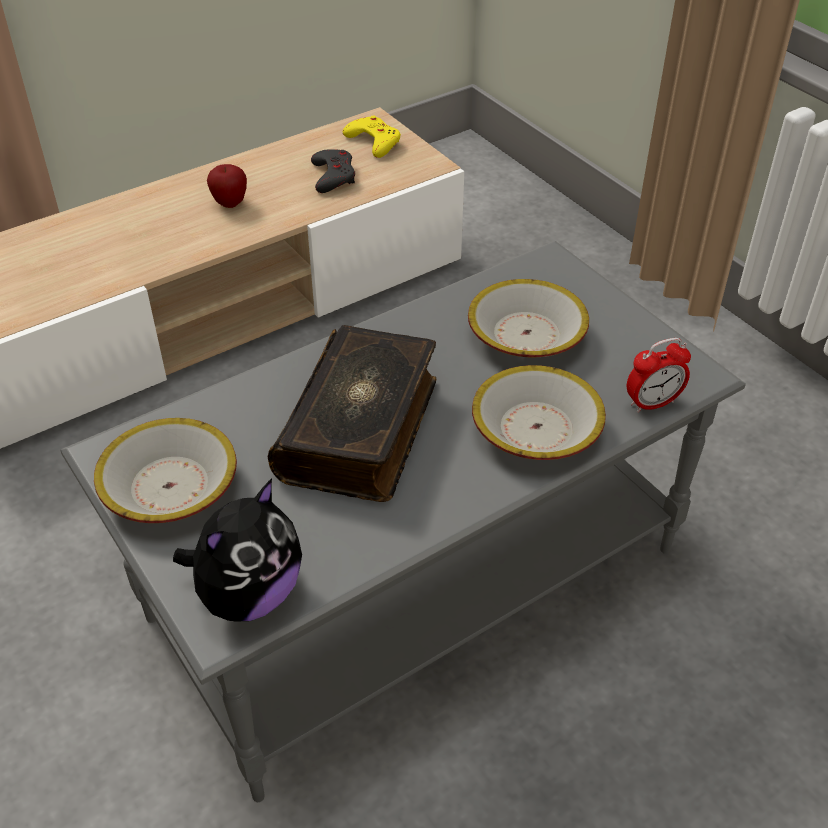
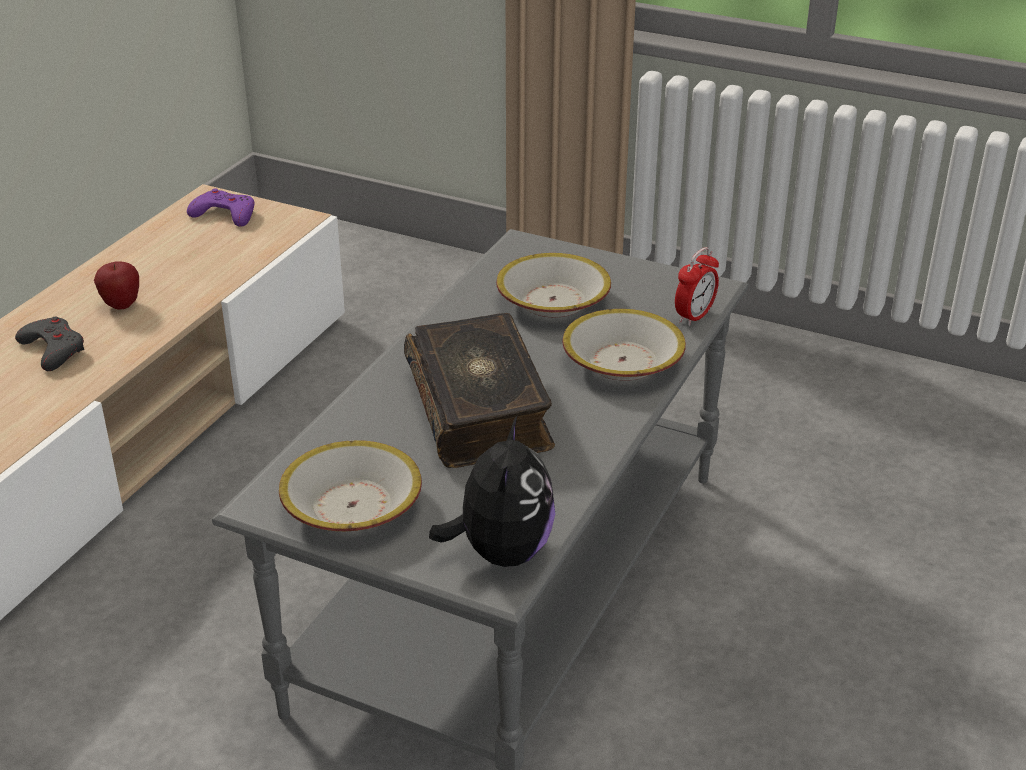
camera: 30 degrees left, 10 degrees down
(333, 176) = (210, 253): grey game controller -> grey game controller (53, 349)
(374, 141) = (224, 214): yellow game controller -> purple game controller

